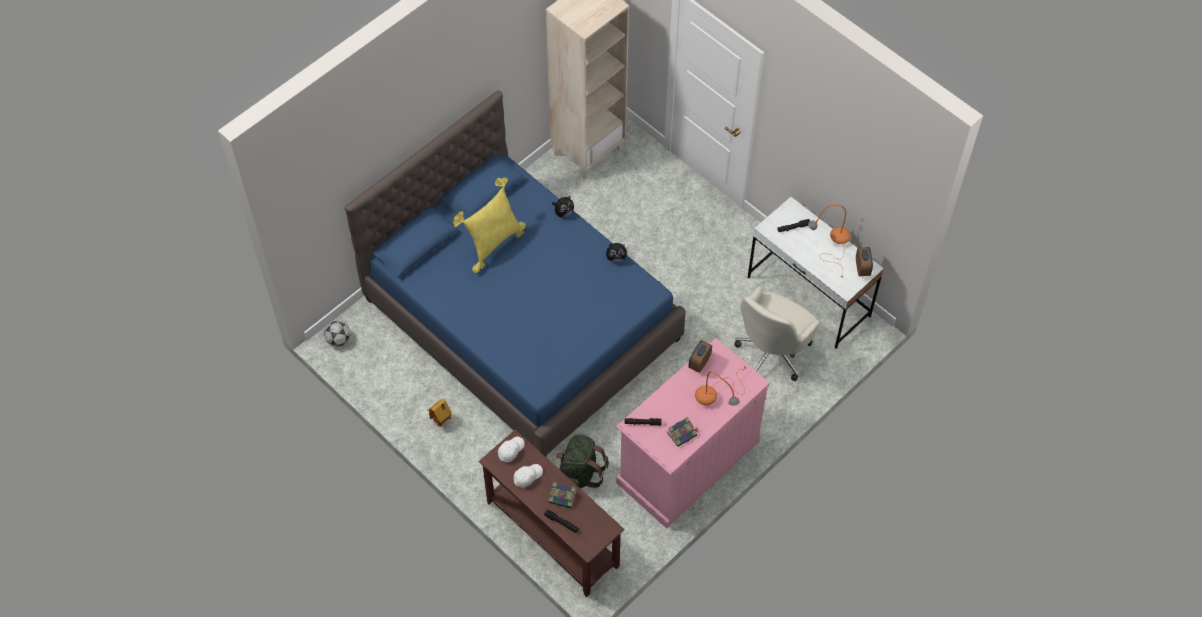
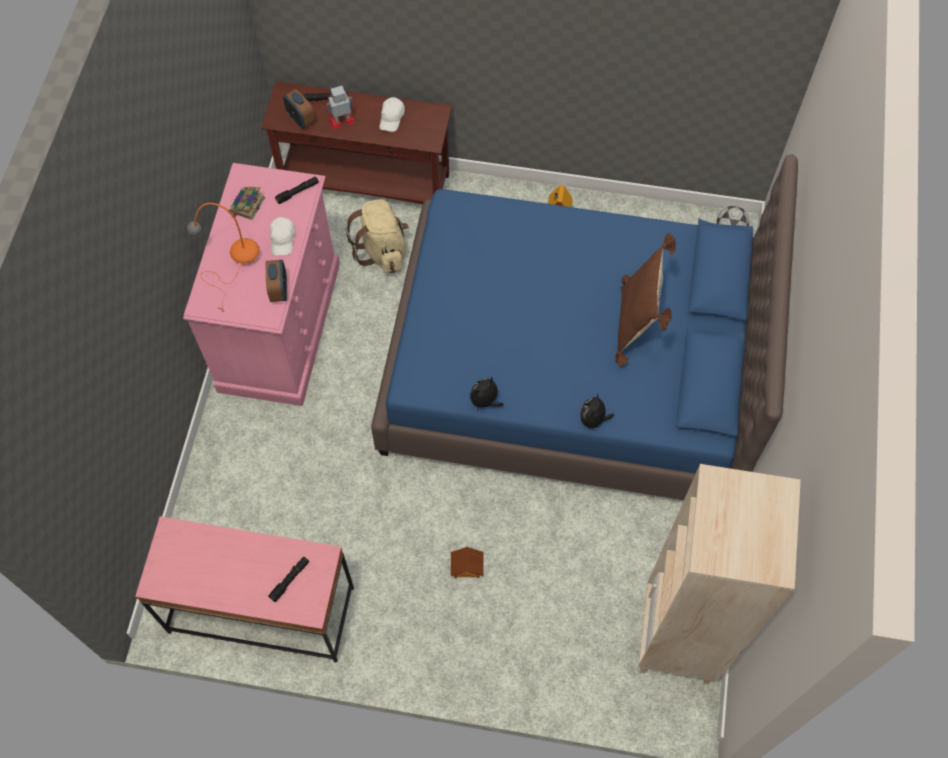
camera: 145 degrees right, 5 degrees up
(491, 245) = (638, 327): yellow pillow -> brown pillow
(510, 450) = (428, 131): white cap -> white cap (283, 239)
(563, 497) = (342, 120): book -> toy robot
(579, 473) = (382, 251): green backpack -> beige backpack
(675, 250) = (466, 567): none -> toy house
(771, 354) = (263, 504): beige office chair -> none
(808, 297) = (261, 610): white desk -> pink desk
(832, 247) = (220, 584): orange table lamp -> none
(862, 268) = (163, 577): alarm clock -> alarm clock (300, 119)

